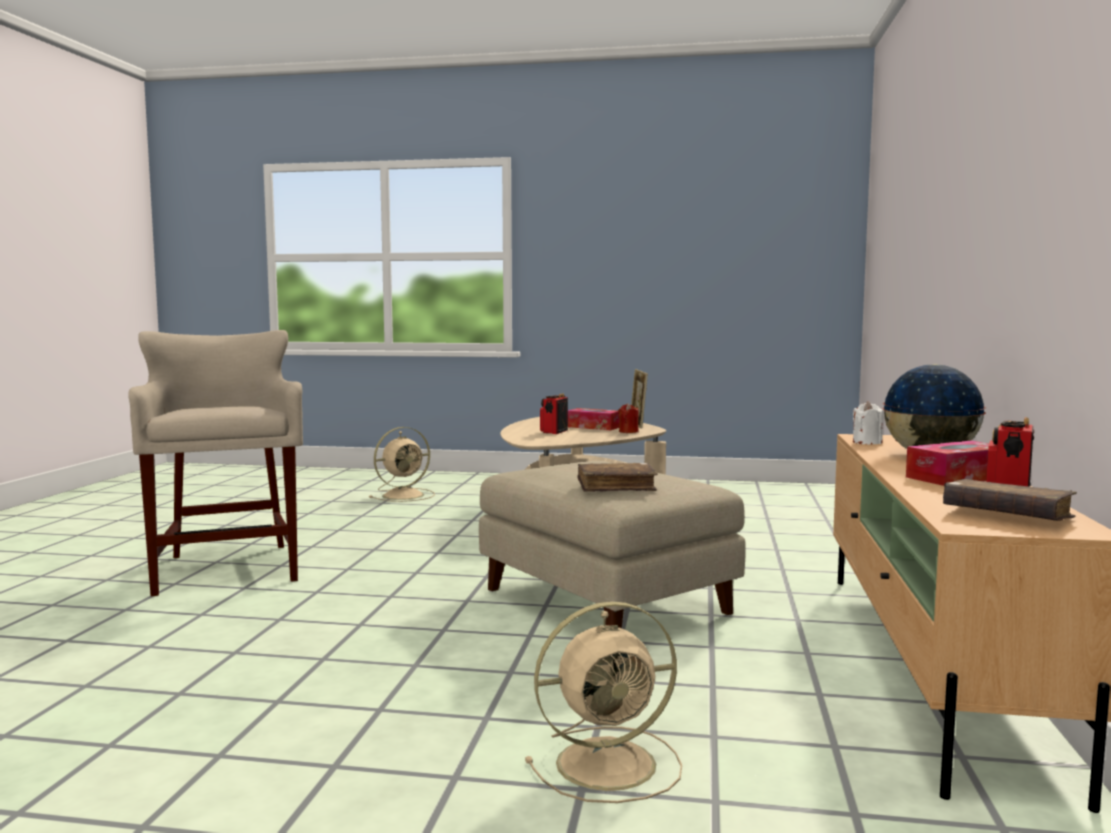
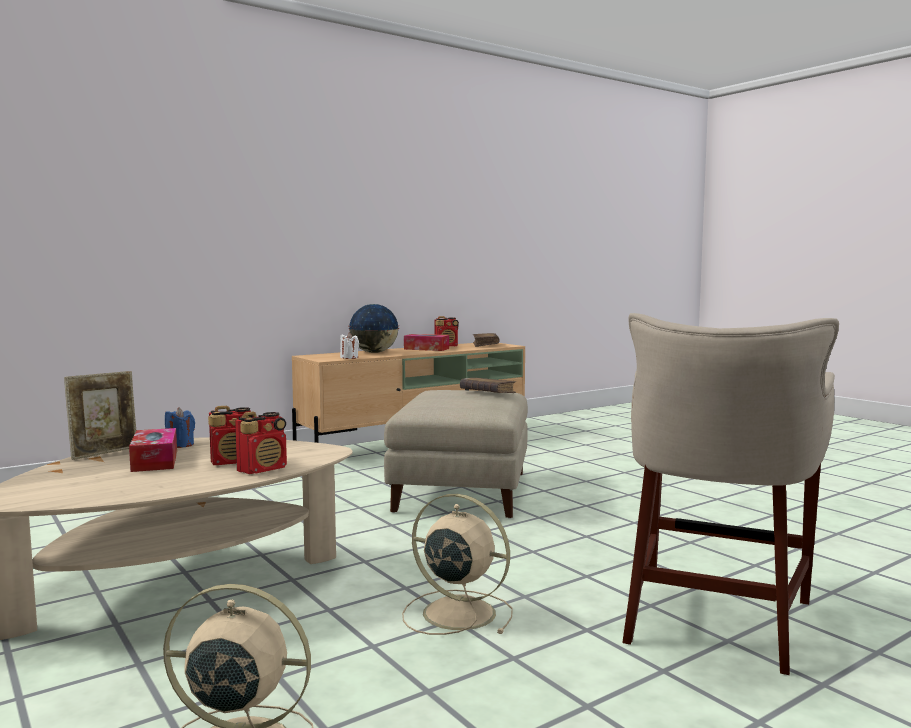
camera: 135 degrees left, 0 degrees up
(522, 432) = (263, 469): none -> radio
(610, 763) = (600, 455): beige fan -> beige fan (456, 613)
(628, 431) = (180, 445): red candle -> blue candle

